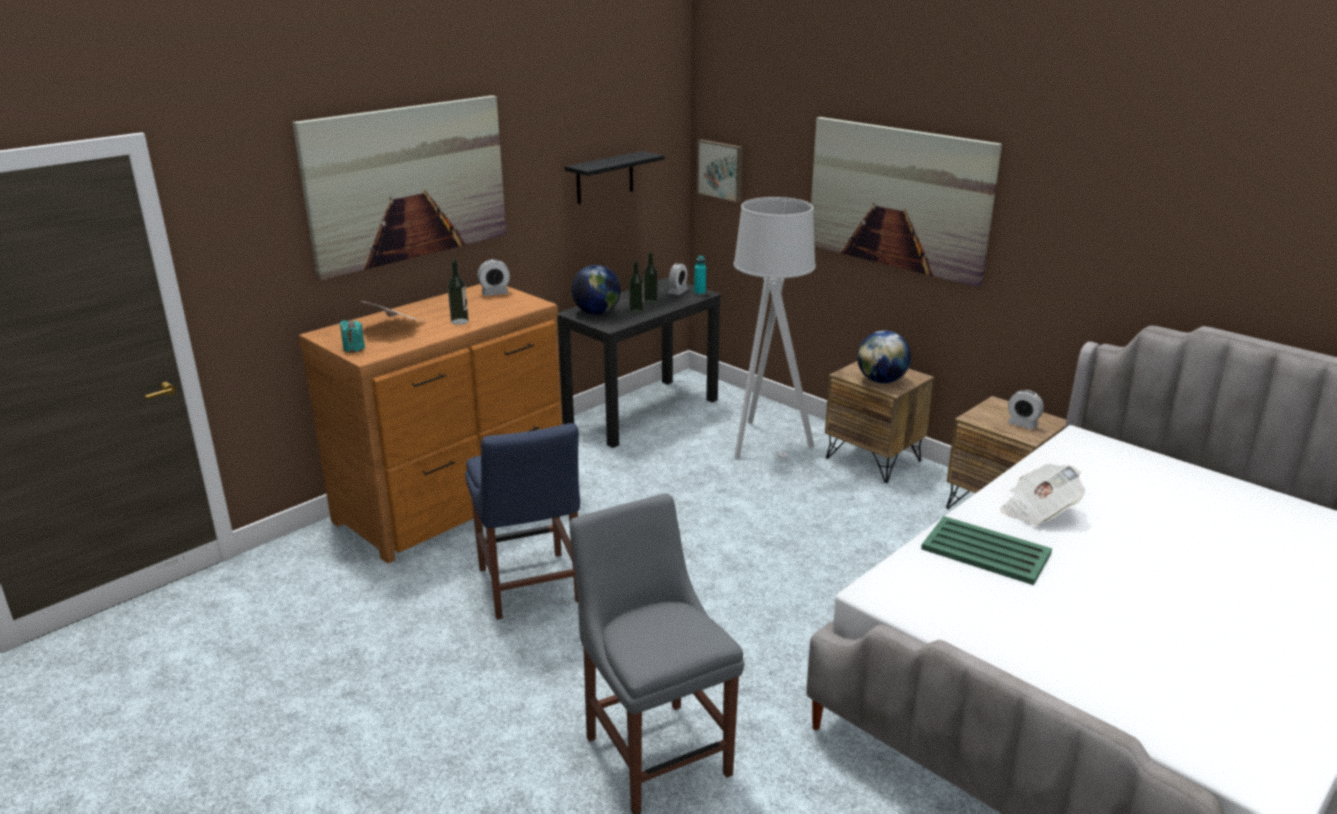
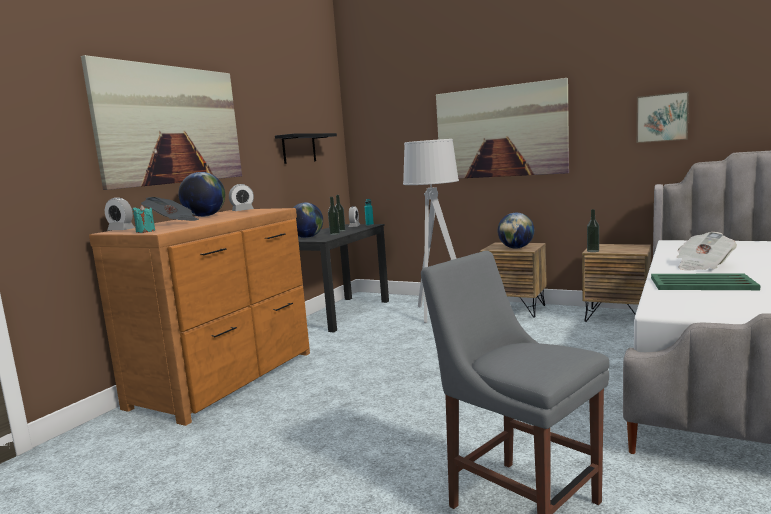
camera: 15 degrees left, 15 degrees down
(442, 304) = (205, 216): none -> globe
(459, 321) = (226, 217): bottle -> bottle (593, 251)
(530, 588) = (323, 416): blue chair -> none
(721, 170) = (369, 148): picture -> picture (662, 118)
(1022, 424) = (625, 249): alarm clock -> alarm clock (121, 230)

